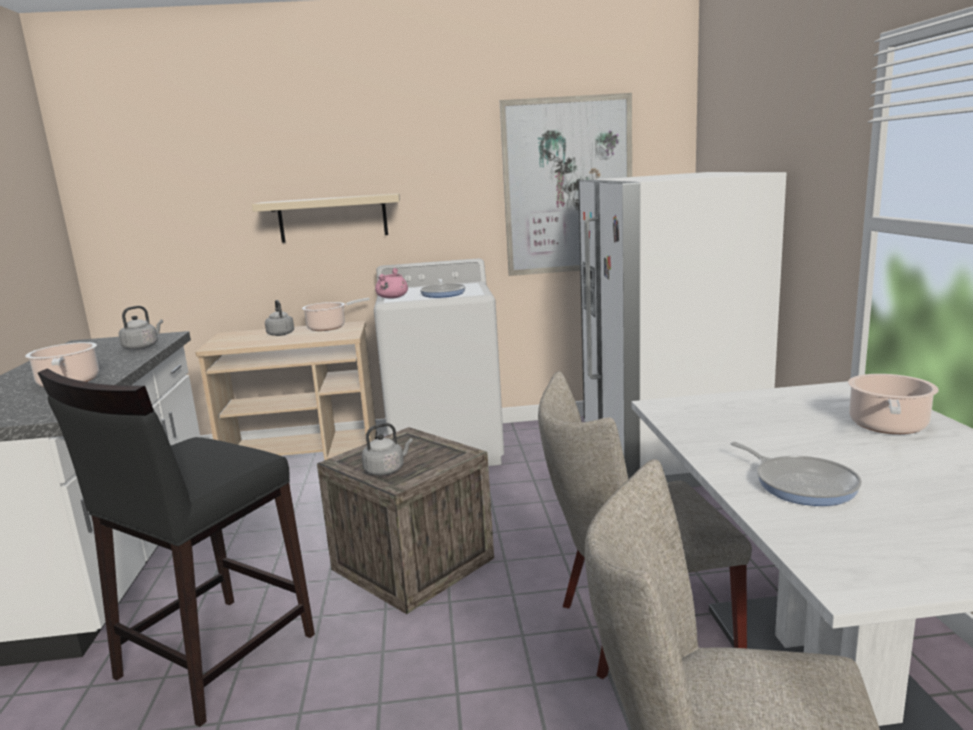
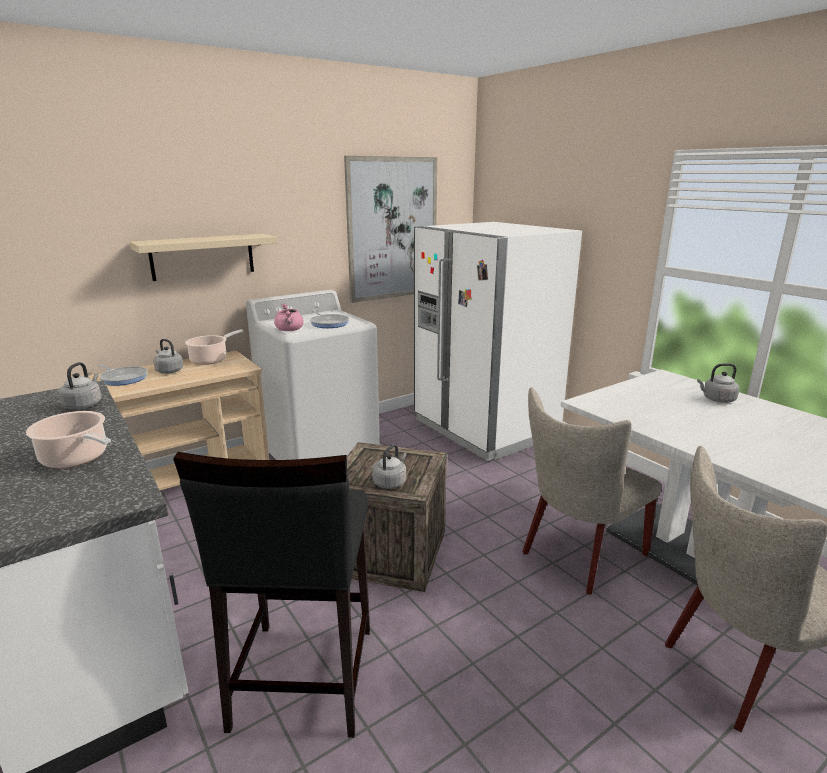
camera: 30 degrees left, 5 degrees up
(801, 484) = (731, 444): frying pan -> frying pan (123, 378)
(887, 427) = (717, 399): cooking pot -> grey kettle

